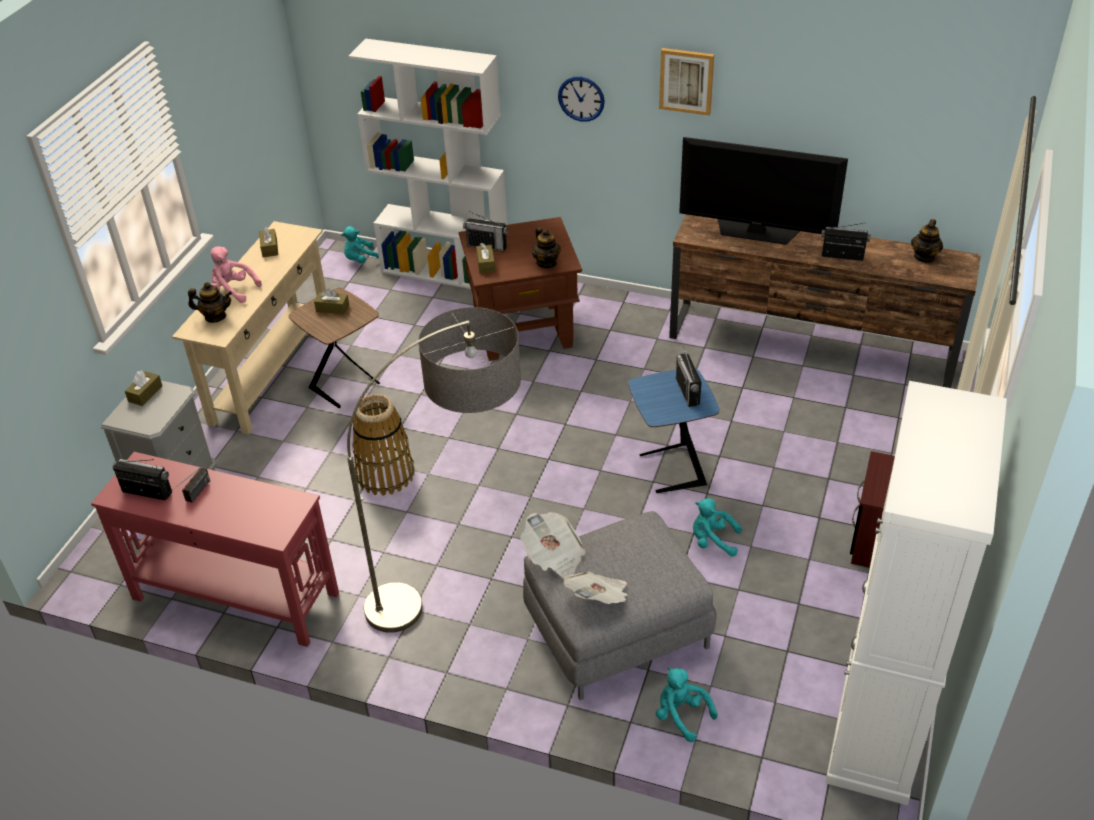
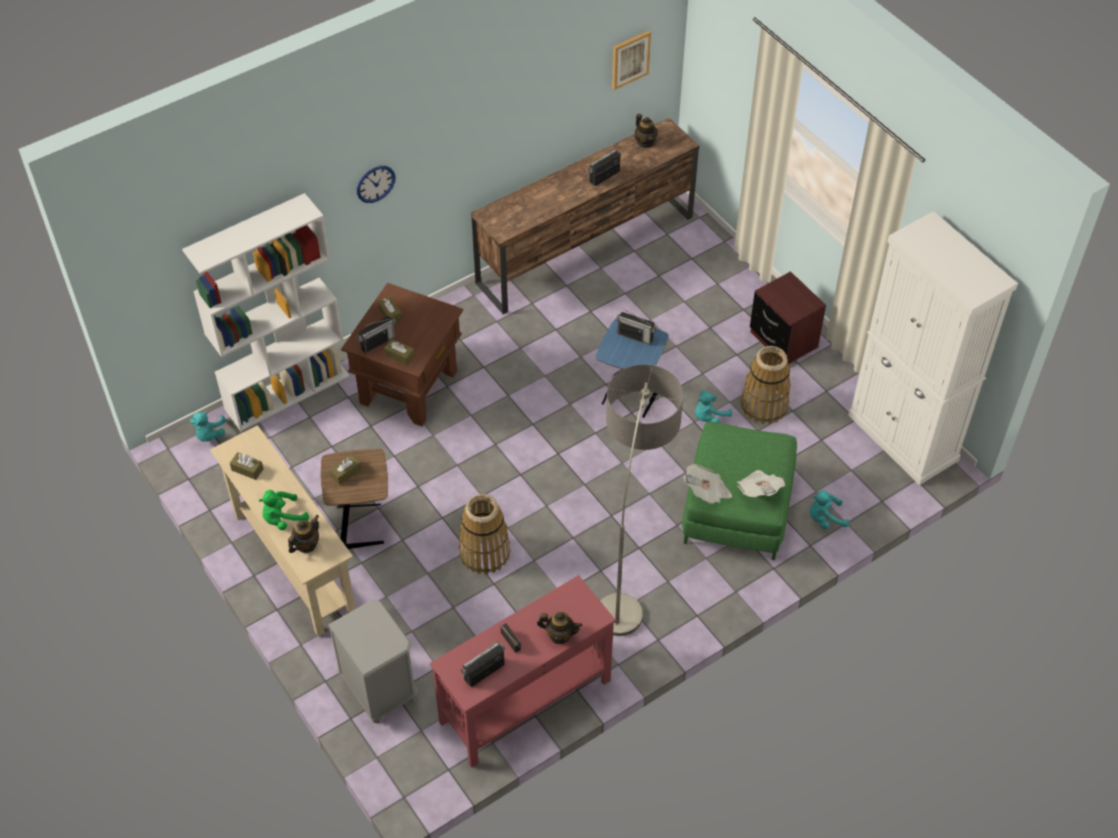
camera: 55 degrees left, 10 degrees up
(145, 394) = (352, 632): brown tissue box -> brown tissue box (390, 314)
(233, 291) = (283, 518): pink plush toy -> green plush toy
(546, 263) = (435, 322): teapot -> teapot (559, 635)
(617, 628) = (736, 508): grey ottoman -> green ottoman
(686, 81) = (456, 123): picture -> picture (630, 59)
(756, 232) = (535, 198): television -> none
(778, 576) = (764, 405): none -> basket

